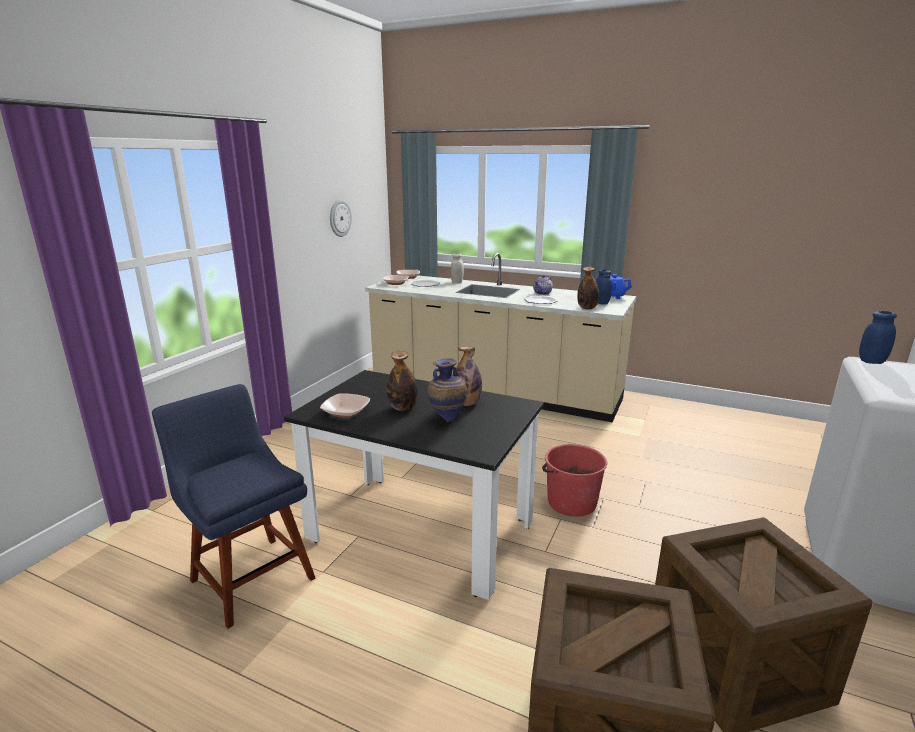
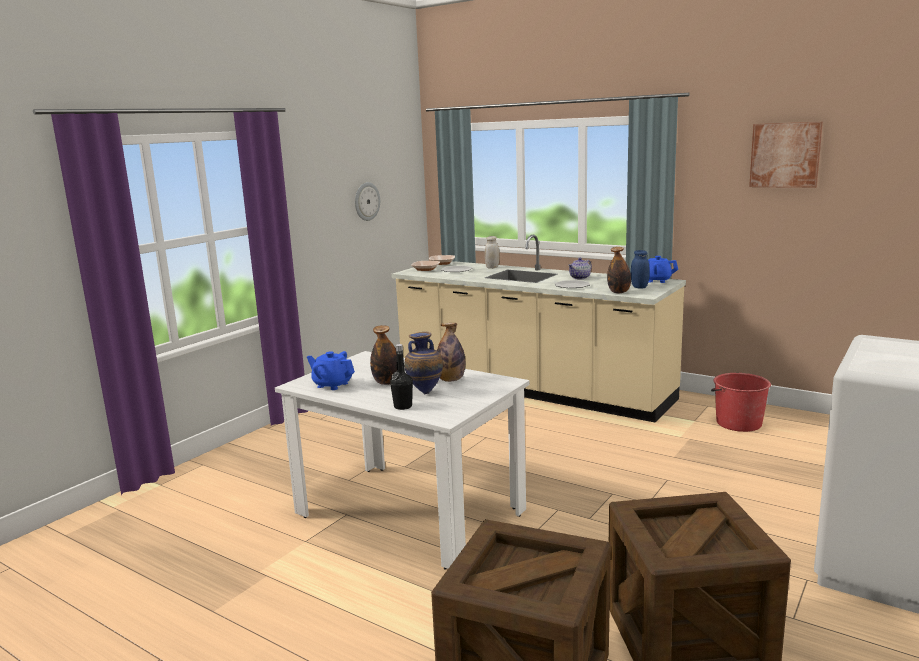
camera: 10 degrees right, 5 degrees down
(250, 576) = (237, 540): blue chair -> none
(346, 412) = (332, 385): bowl -> blue teapot
(421, 530) = (409, 512): black dining table -> white dining table
(432, 438) = (403, 406): none -> black bottle
(571, 502) = (575, 495): red bucket -> red bucket (738, 423)
(731, 186) = (785, 155): none -> picture
(872, 361) = (878, 339): blue jar -> none

